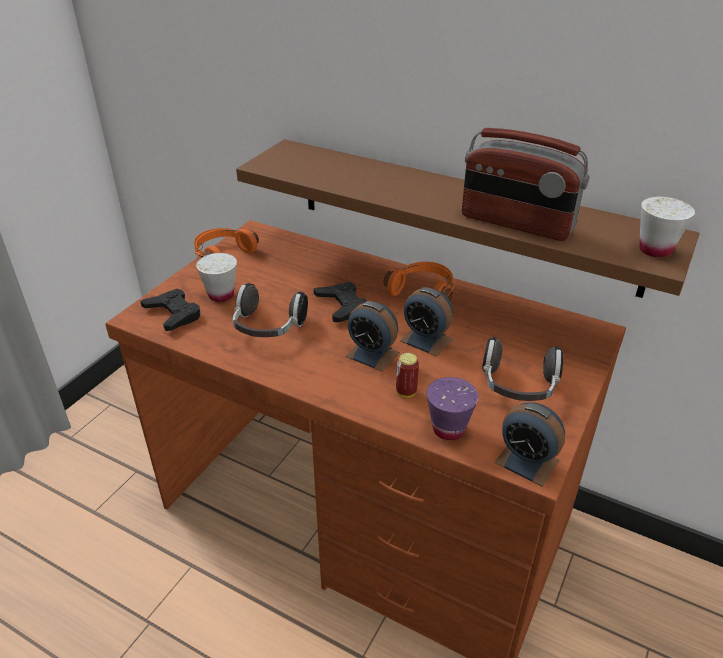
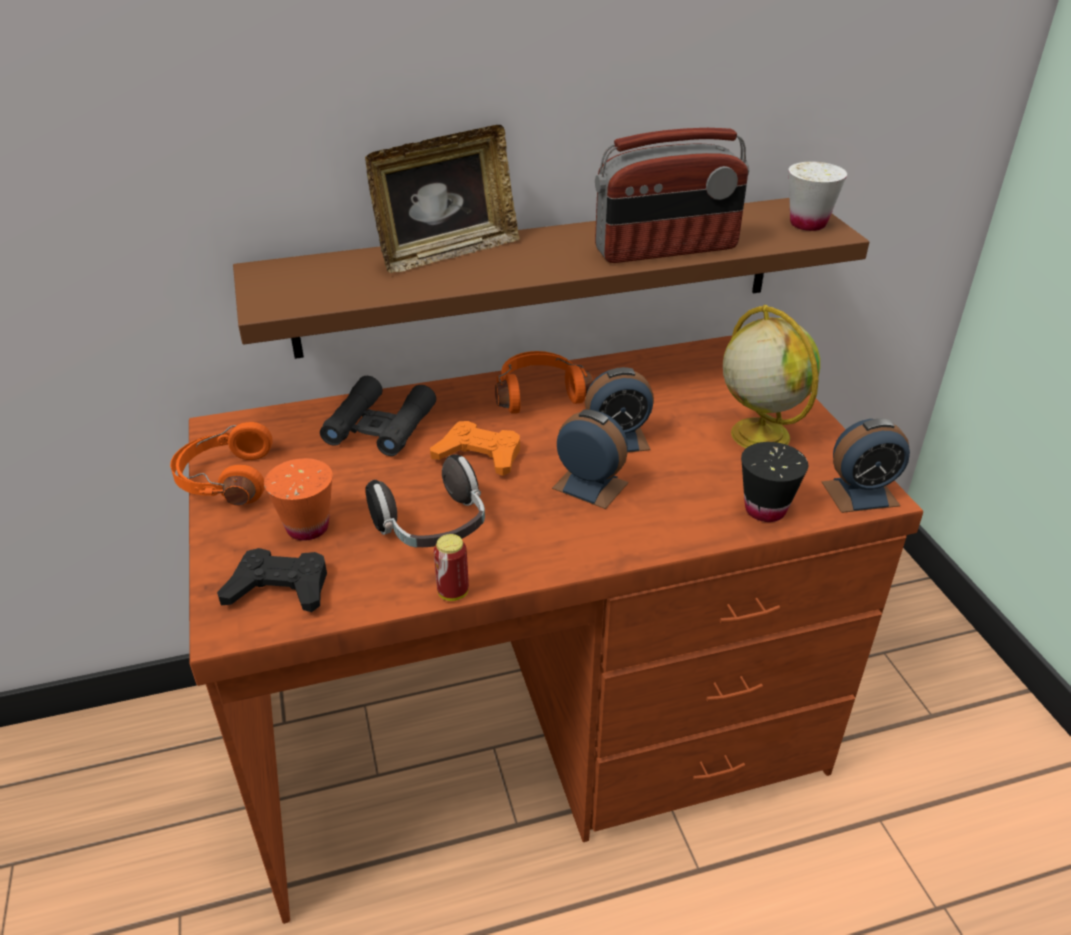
camera: 45 degrees left, 0 degrees up
(221, 295) = (307, 527): white cup -> orange cup
(319, 266) = (380, 426): none -> black binoculars
(342, 306) = (479, 455): black game controller -> orange game controller
(372, 354) = (590, 485): alarm clock -> alarm clock turned 135 degrees counterclockwise
(387, 173) = (447, 253): none -> picture frame
(406, 392) = (679, 501): can -> can (453, 593)
(448, 429) = (765, 510): purple cup -> black cup
(518, 387) = (758, 434): headphones -> globe

